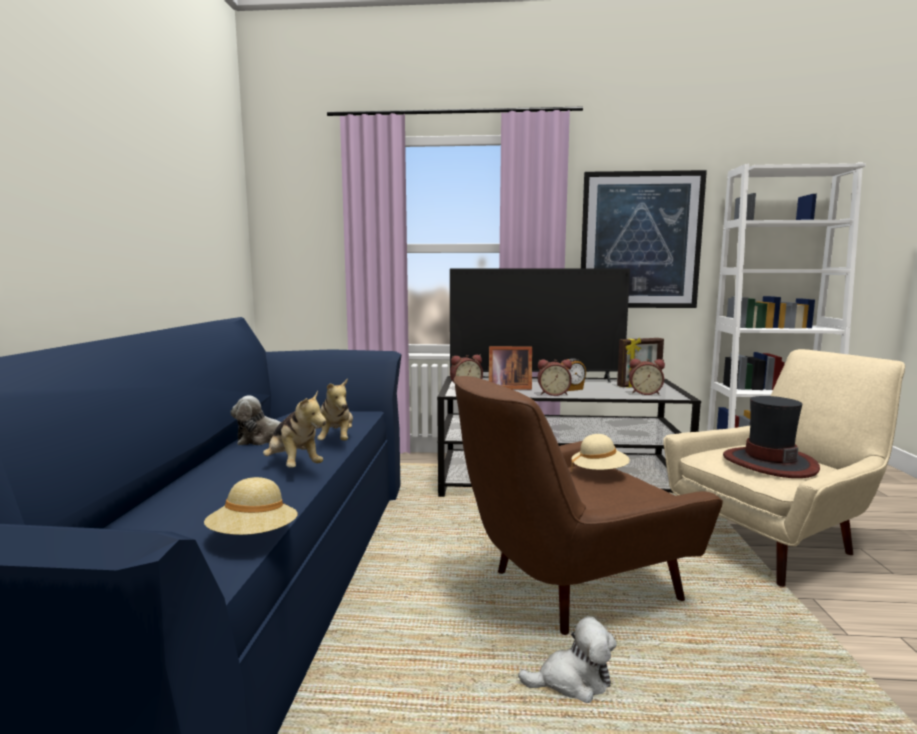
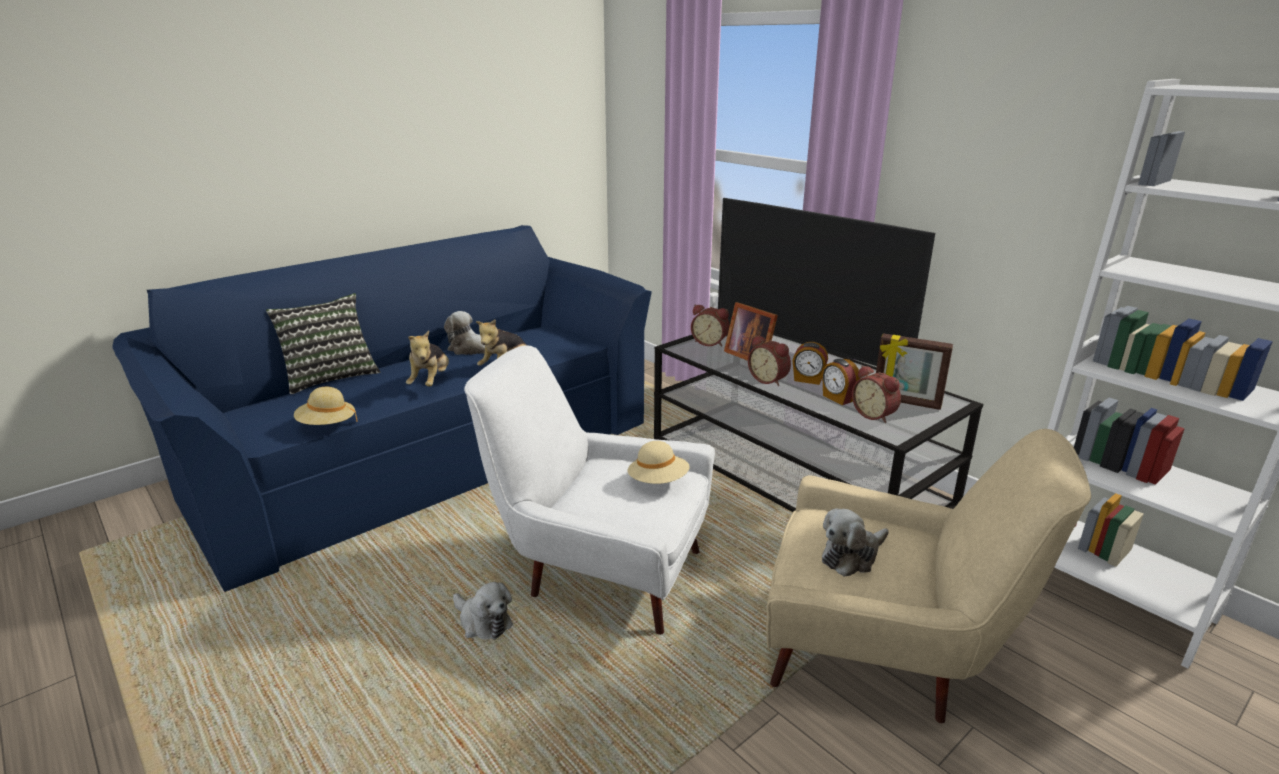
camera: 45 degrees right, 15 degrees up
(131, 503) = (330, 377): none -> pillow
(569, 588) = (600, 572): brown armchair -> white armchair
(609, 392) = (838, 398): none -> alarm clock
(640, 241) = (1004, 185): picture -> none
(769, 463) = (852, 556): hat -> plush toy

